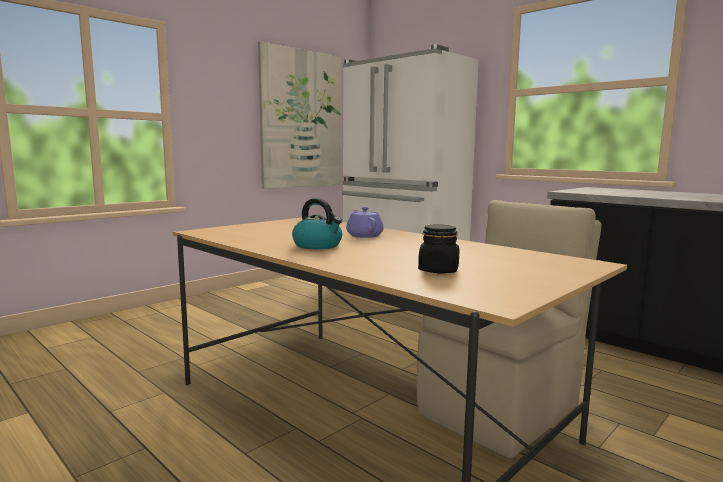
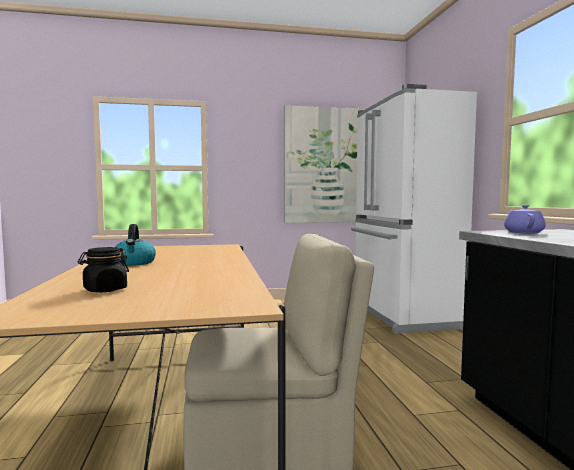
camera: 35 degrees right, 5 degrees down
(364, 236) = (199, 260): purple teapot -> purple teapot (523, 232)

